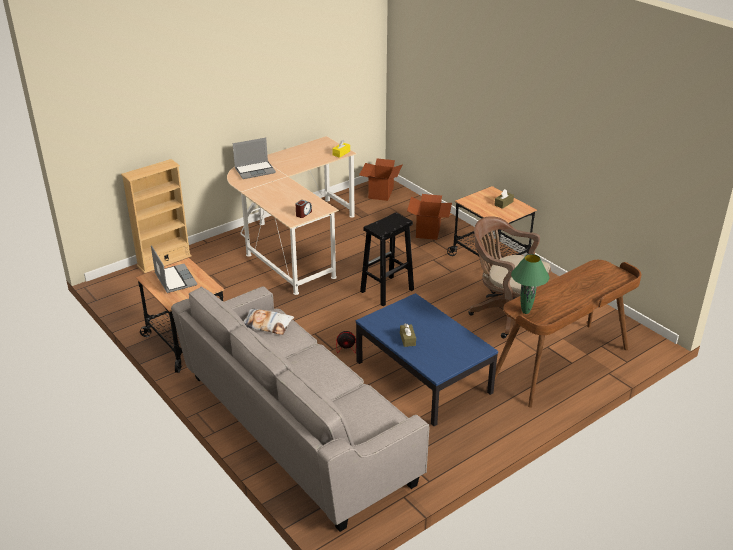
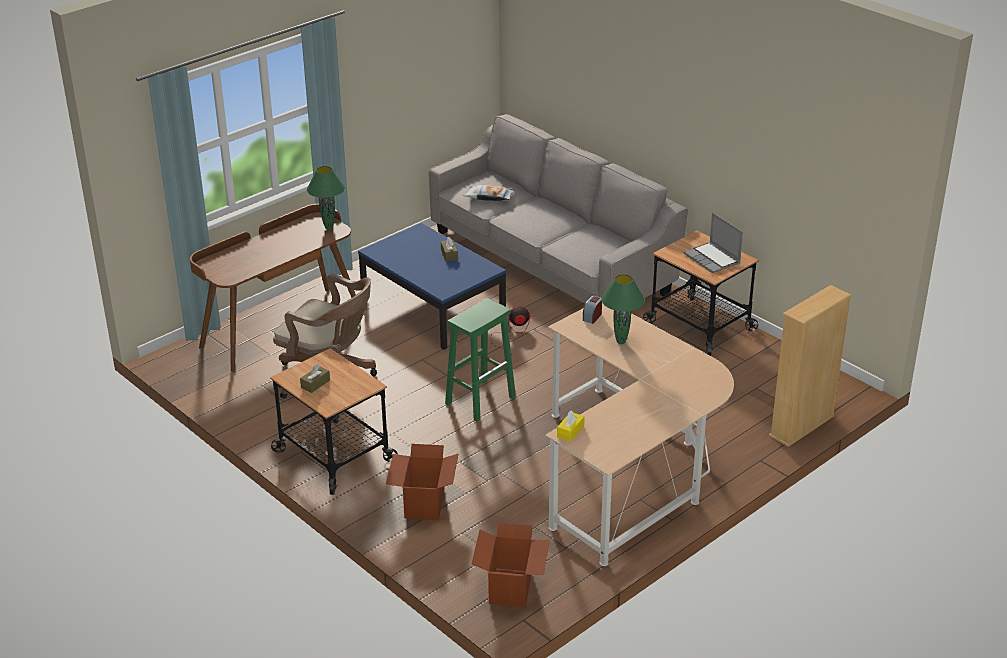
camera: 175 degrees right, 0 degrees up
(255, 170) = (694, 386): laptop -> none
(267, 324) = (596, 253): pillow -> pillow (489, 197)
(289, 197) = (621, 342): none -> green table lamp
(386, 291) = (481, 399): black stool -> green stool

